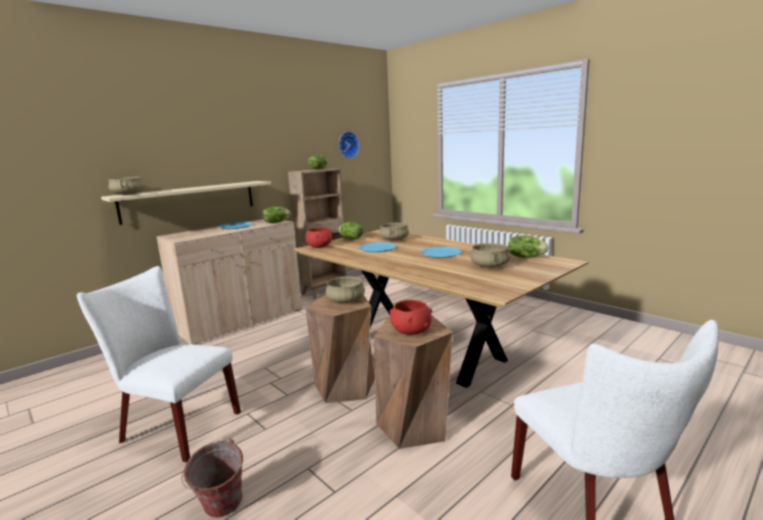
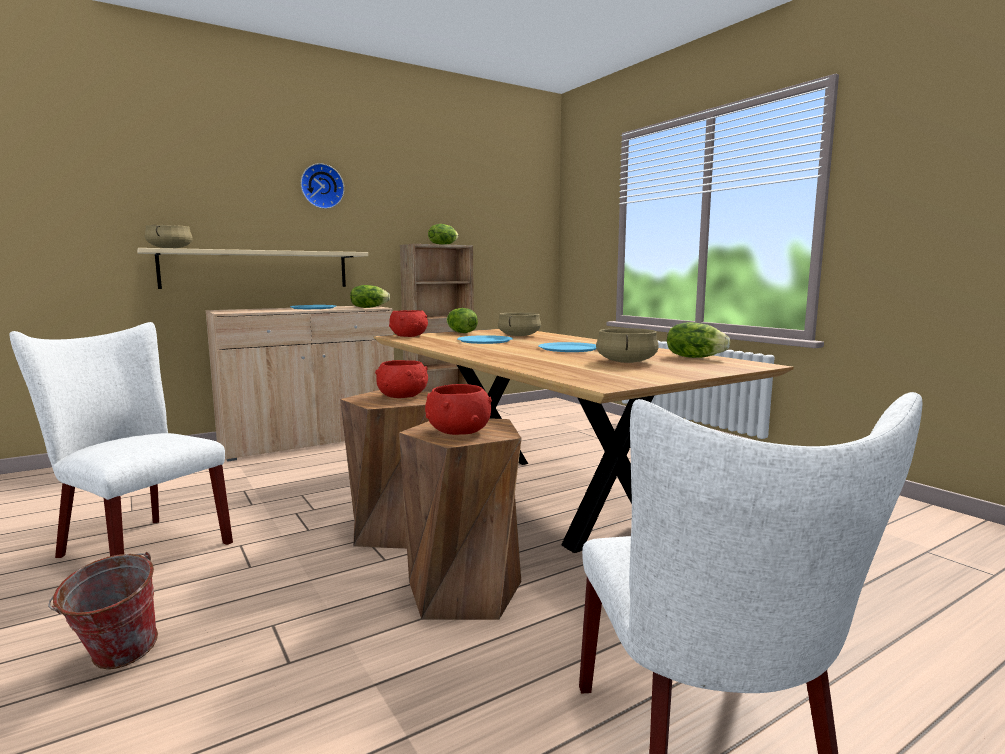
camera: 10 degrees right, 5 degrees down
(346, 300) = (402, 396): beige cooking pot -> red bowl
(347, 145) = (492, 218): wall clock -> wall clock (321, 186)

